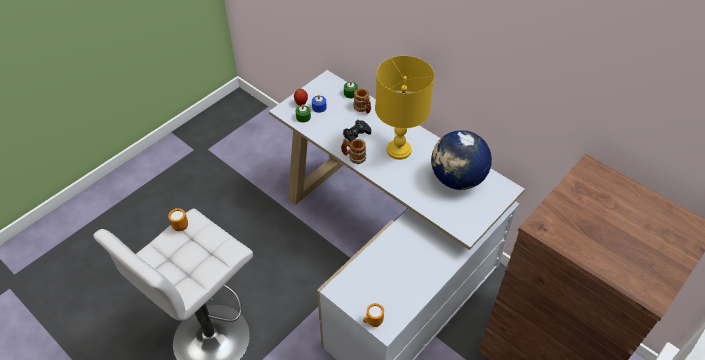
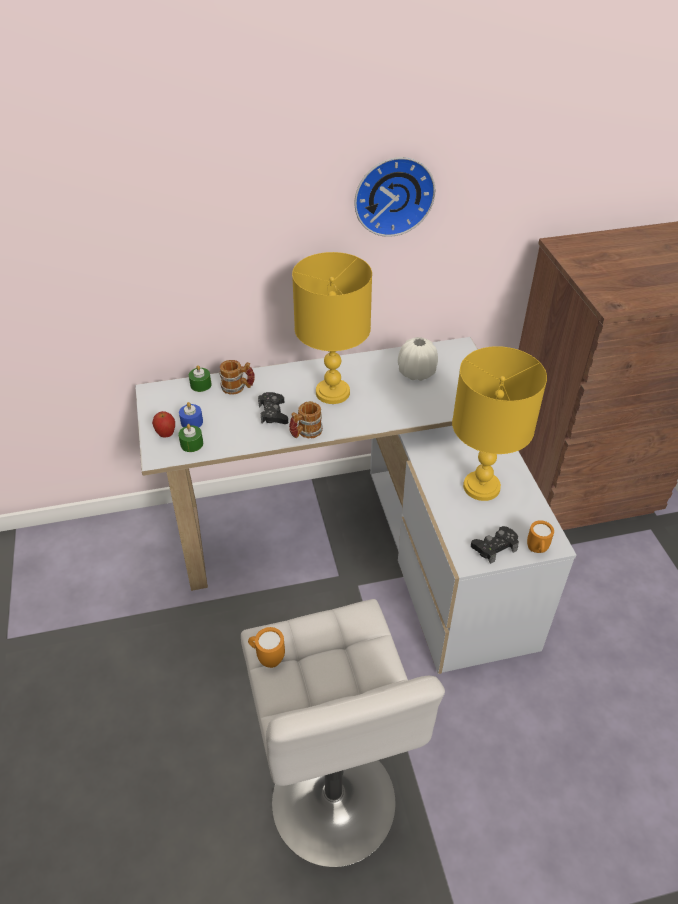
camera: 55 degrees left, 5 degrees down
(357, 298) = (494, 547): none -> black game controller
(402, 267) = (480, 487): none -> yellow table lamp
(457, 179) = (416, 372): globe -> white vase
(490, 52) = (393, 194): none -> wall clock

